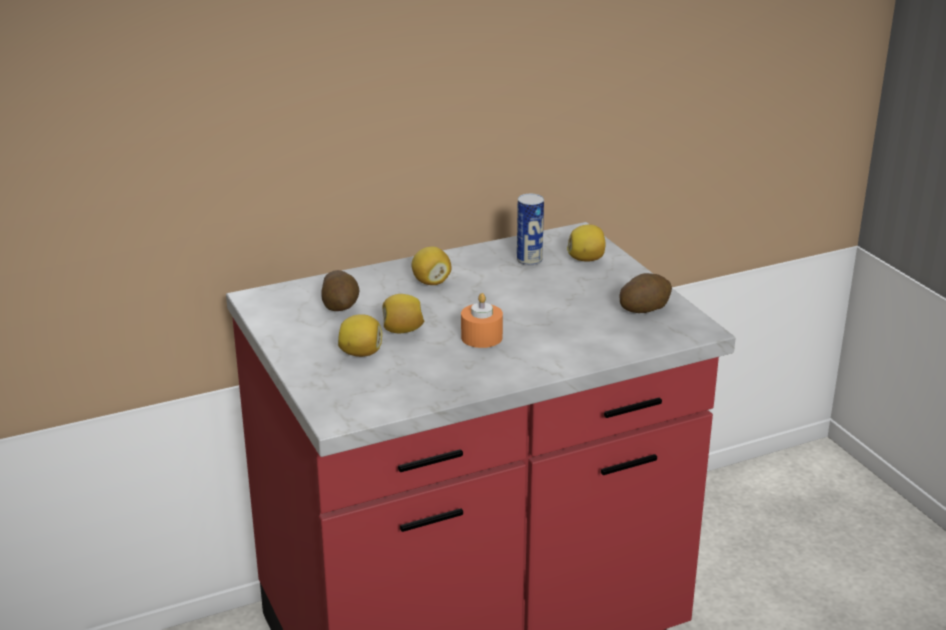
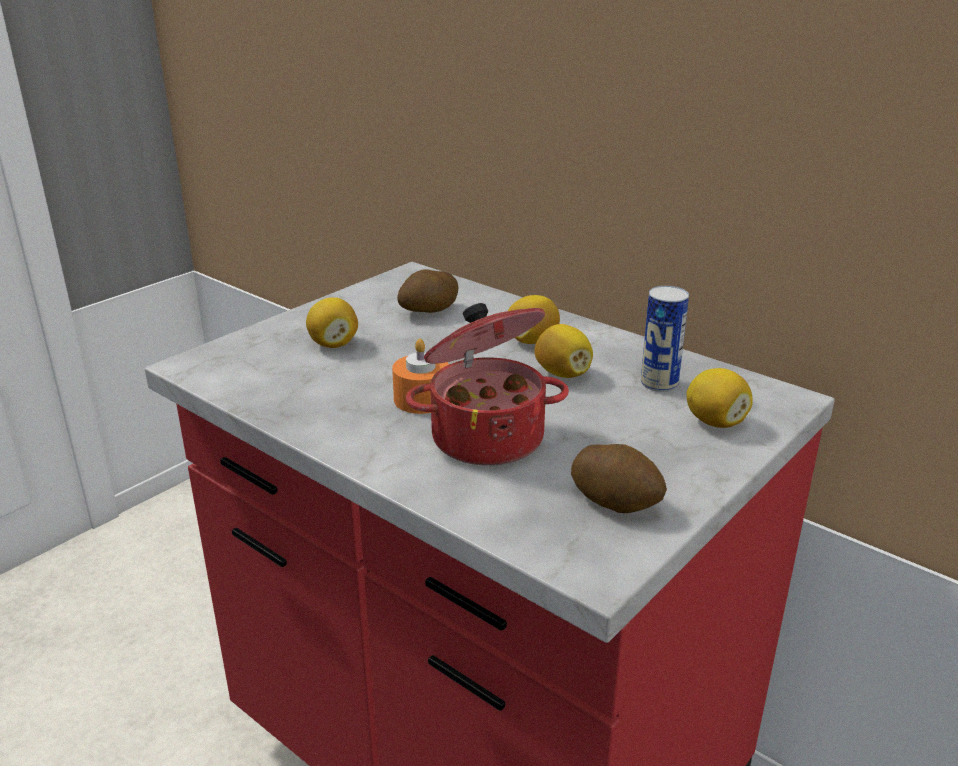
camera: 65 degrees right, 0 degrees up
(402, 330) = (401, 352): lemon -> lemon (562, 374)
(548, 327) = (487, 436): none -> cooking pot

